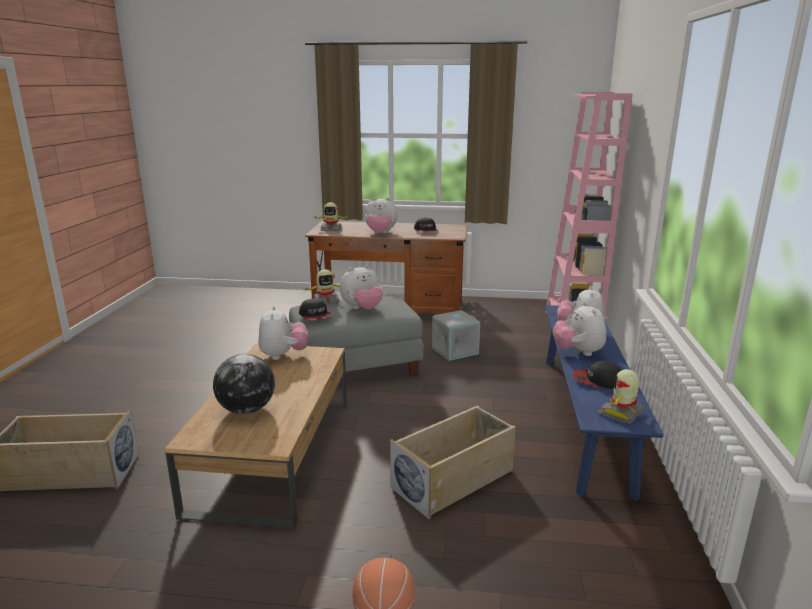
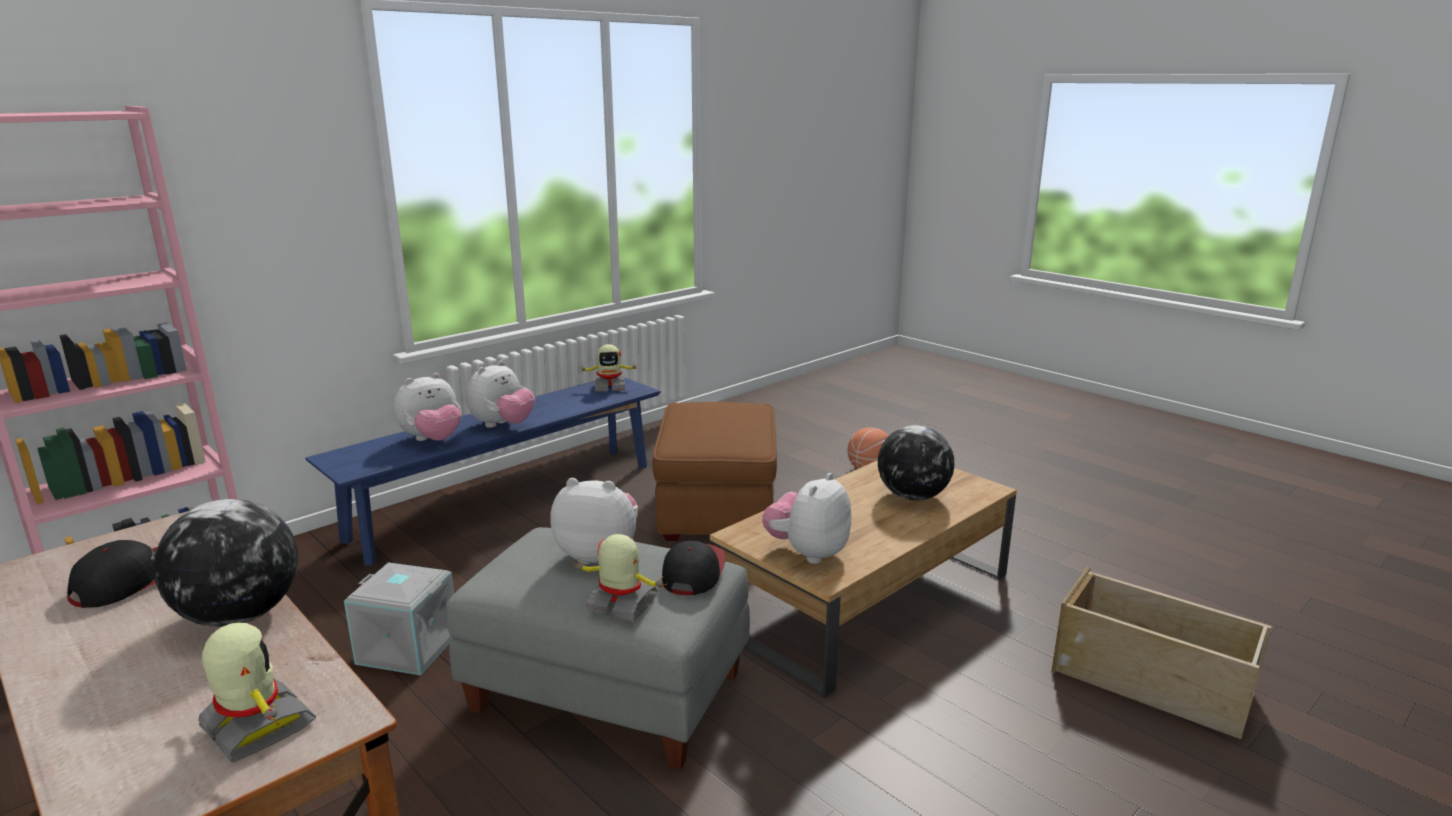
camera: 140 degrees left, 0 degrees up
(380, 233) = (239, 616): plush toy -> globe
(454, 479) = (717, 507): beige storage box -> brown ottoman
(598, 381) = (562, 404): cap -> none

